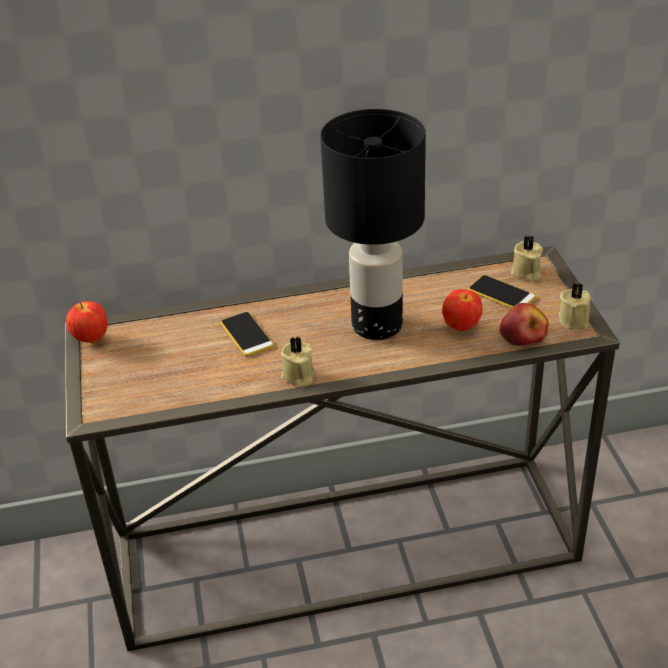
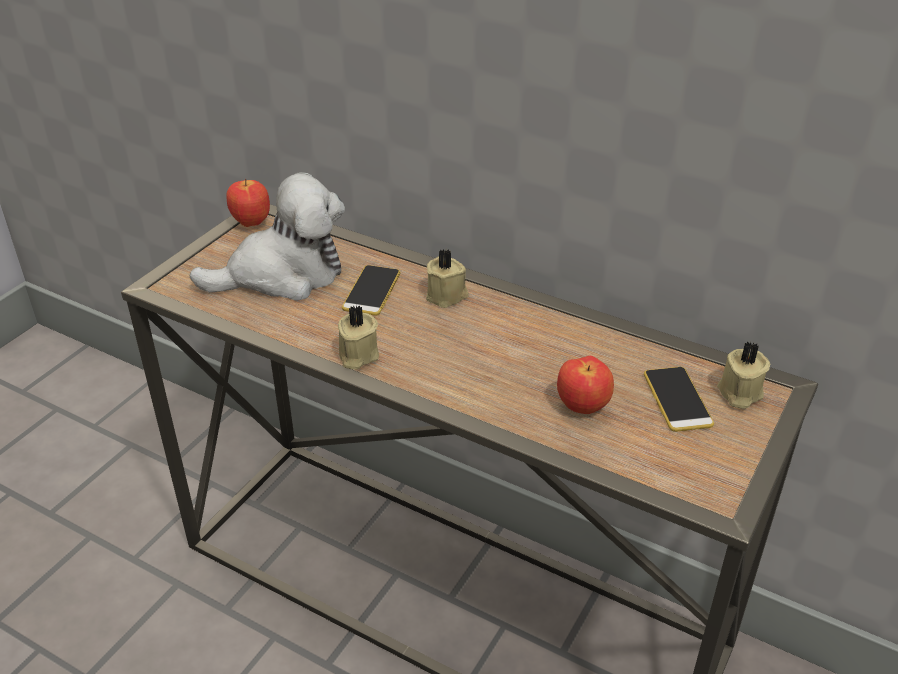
camera: 40 degrees right, 0 degrees up
(170, 359) = (282, 275): none -> plush toy
(376, 324) = (500, 352): black table lamp -> none
(523, 335) = (637, 458): apple -> none
(575, 319) = (725, 480): beige candle -> beige candle (447, 296)

